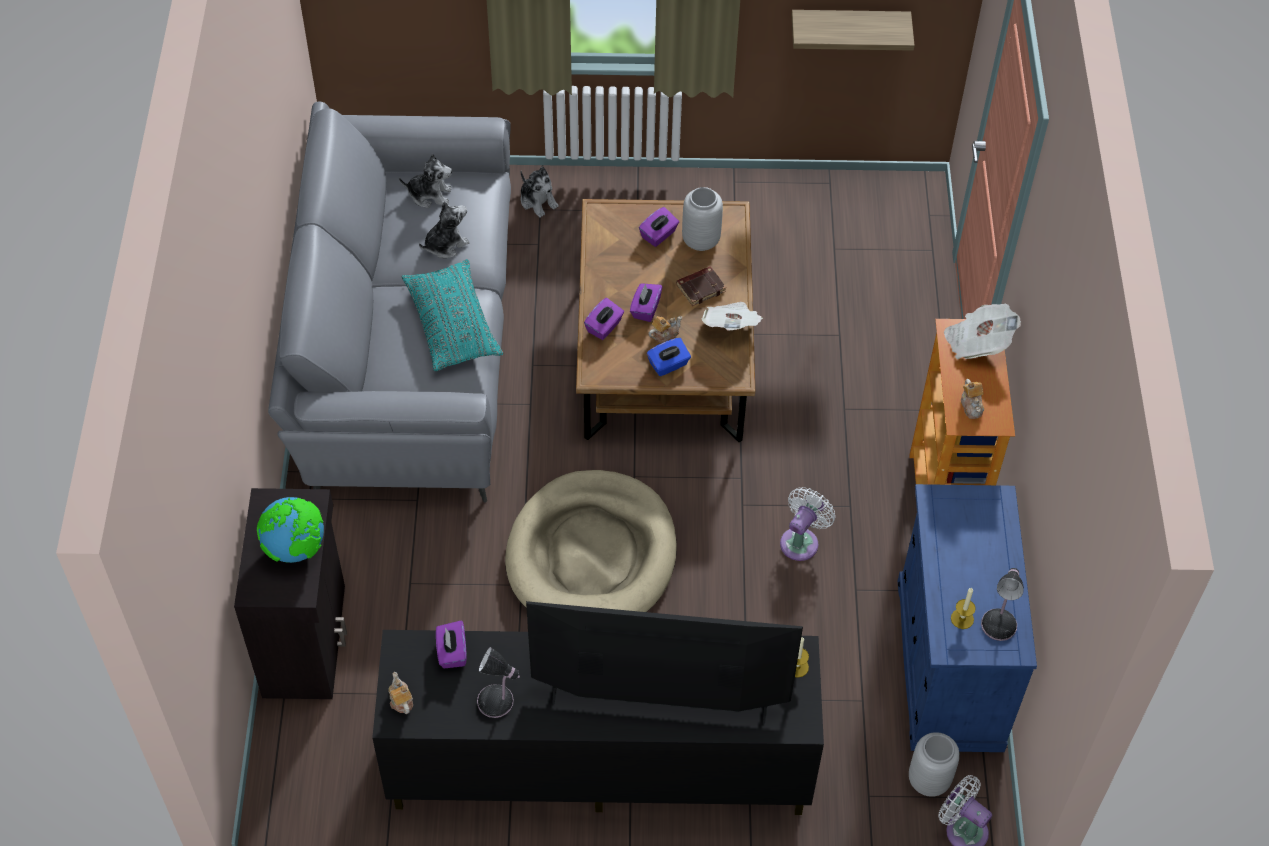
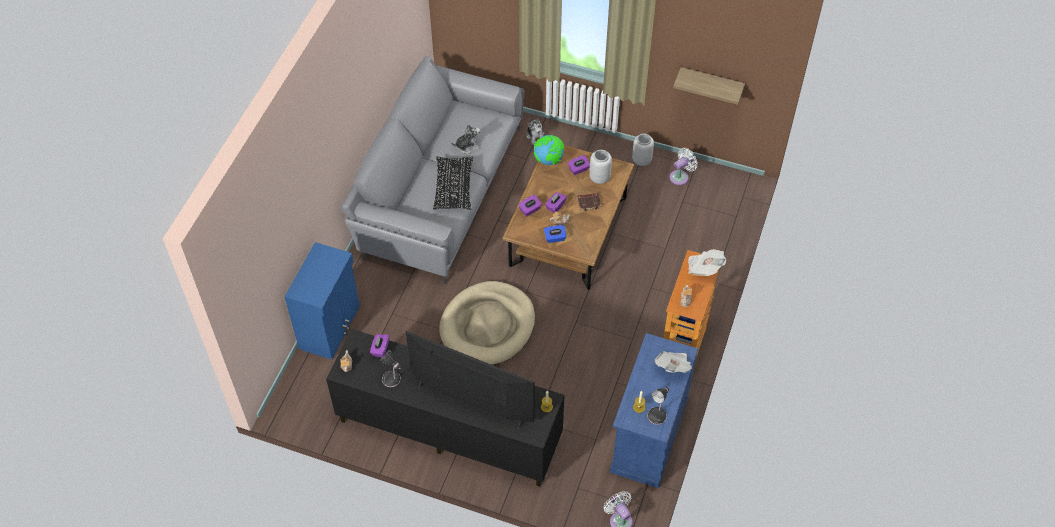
camera: 20 degrees right, 0 degrees up
(296, 548) = (324, 277): globe -> globe (549, 160)
(306, 640) = (331, 327): black cabinet -> blue cabinet
(430, 195) = (469, 118): plush toy -> none
(452, 325) = (453, 188): turquoise pillow -> black pillow
(731, 326) = (596, 227): newspaper -> newspaper (673, 367)
(801, 541) = (598, 349): white fan -> white fan (680, 176)
(928, 781) = (612, 490): grey vase -> grey vase (641, 160)

